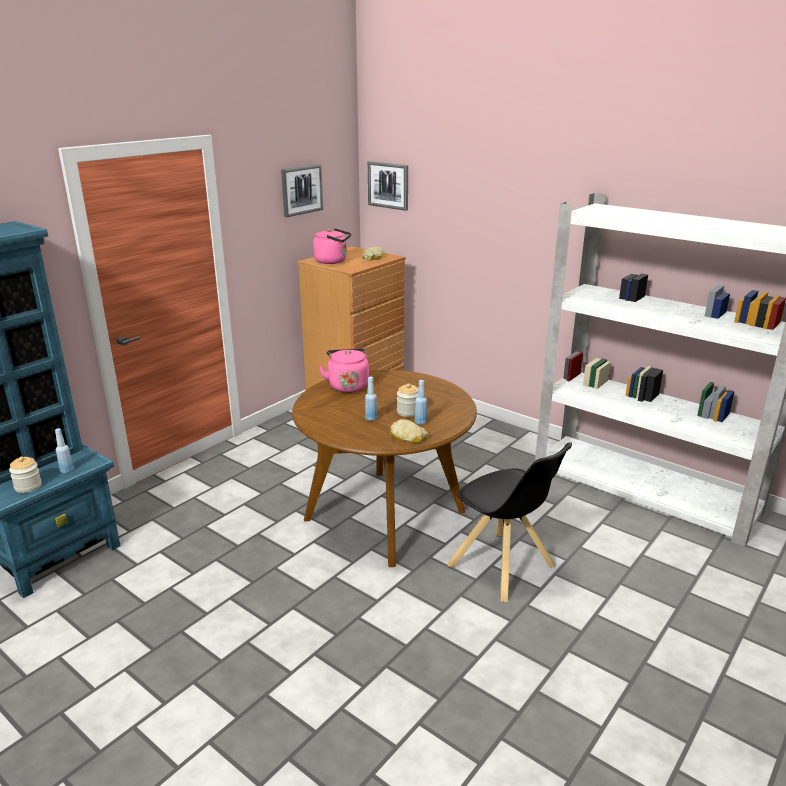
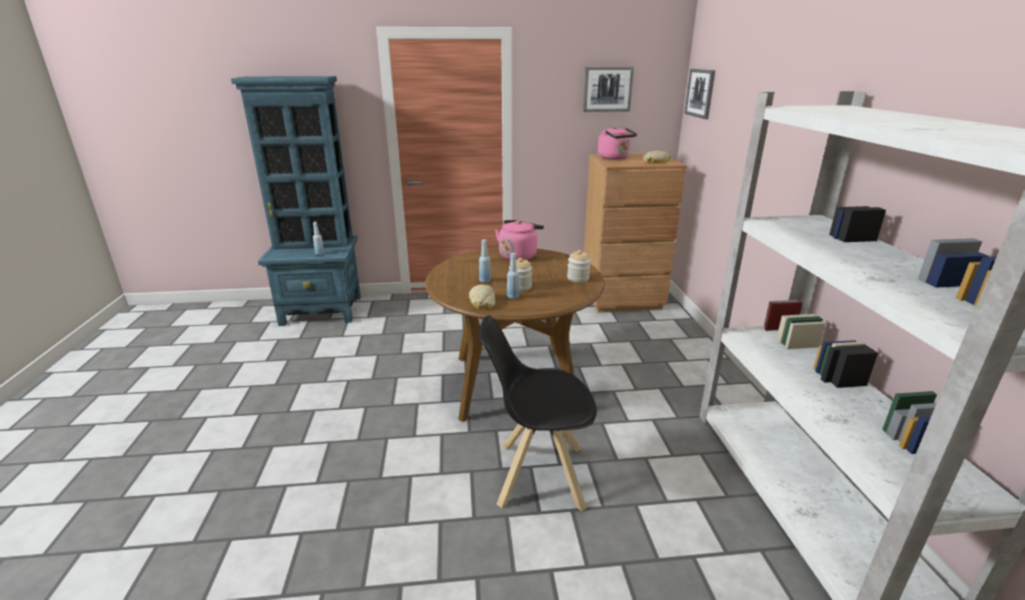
camera: 45 degrees right, 0 degrees up
(28, 486) = (292, 254): jar -> jar (578, 278)
(503, 567) = (537, 474): black chair -> black chair turned 90 degrees clockwise

